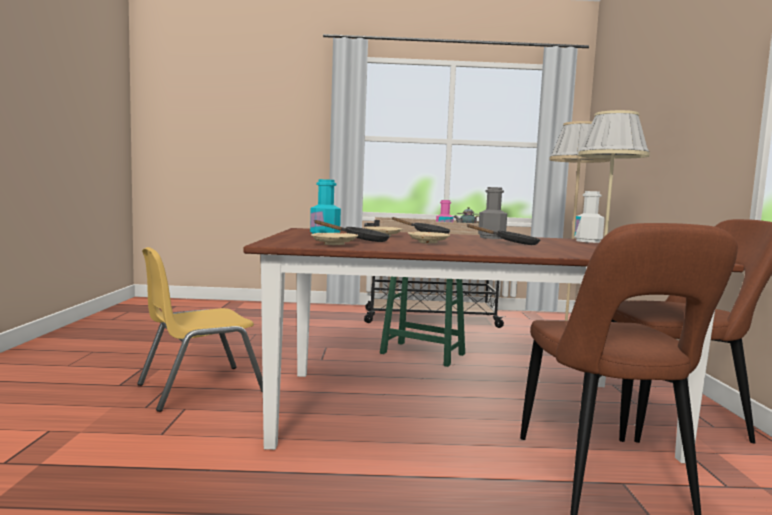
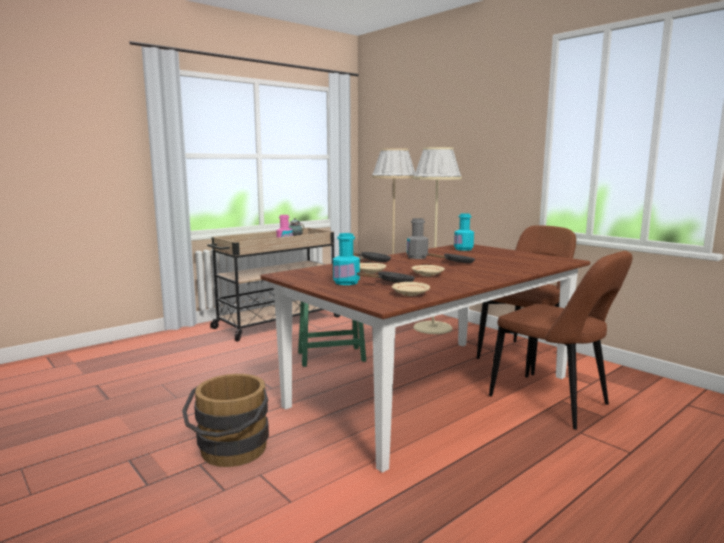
camera: 40 degrees left, 5 degrees up
(200, 388) = (231, 452): yellow chair -> brown bucket
(588, 241) = (463, 249): white bottle -> turquoise bottle

